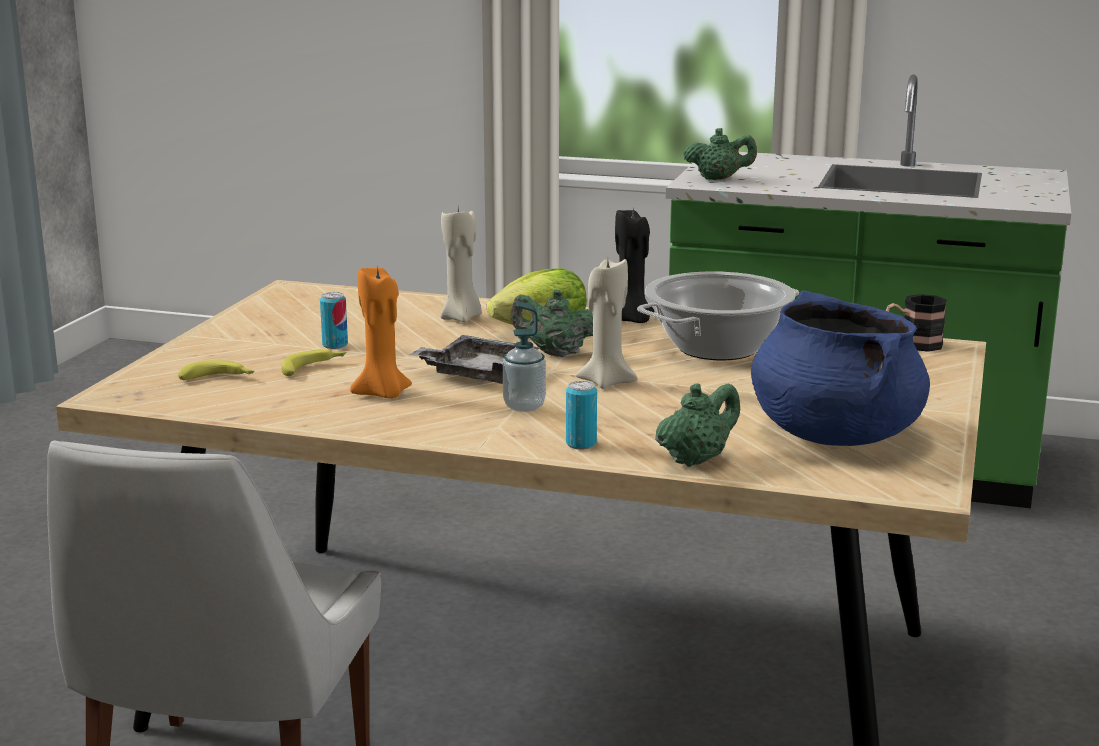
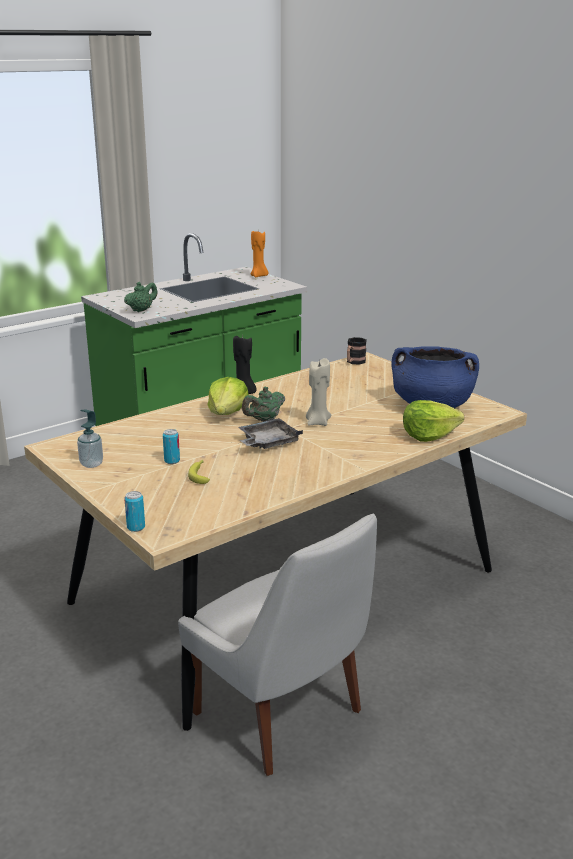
camera: 55 degrees left, 5 degrees up
(218, 379) = (179, 501): banana -> none
(383, 394) = (265, 469): orange candle -> orange candle (259, 276)
(462, 318) = (179, 423): beige candle -> none
(524, 406) = (325, 446): soap dispenser -> soap dispenser (91, 464)
(581, 444) = (385, 449): can -> can (136, 527)
(696, 460) = (428, 435): green teapot -> lettuce
(717, 348) = (307, 391): cooking pot -> none

